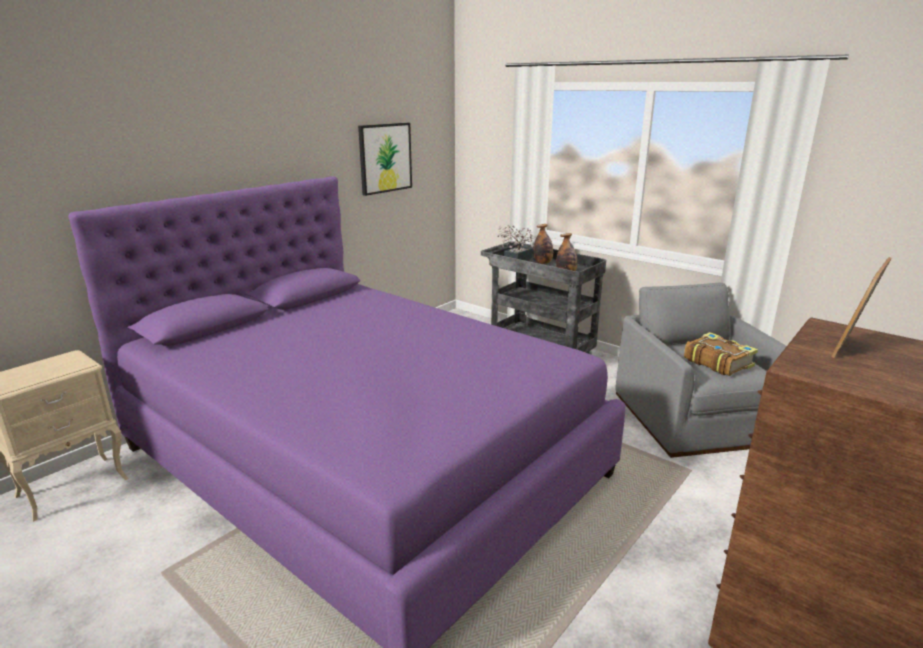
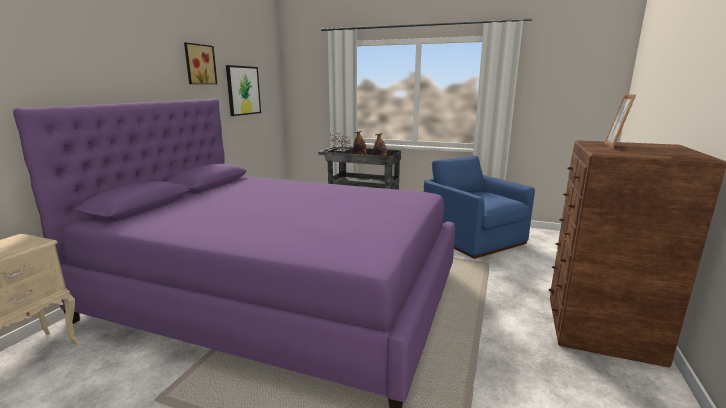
camera: 20 degrees left, 5 degrees down
(316, 129) = (199, 64): none -> picture
(694, 418) = (473, 238): grey armchair -> blue armchair
(717, 362) = (488, 198): book -> none

